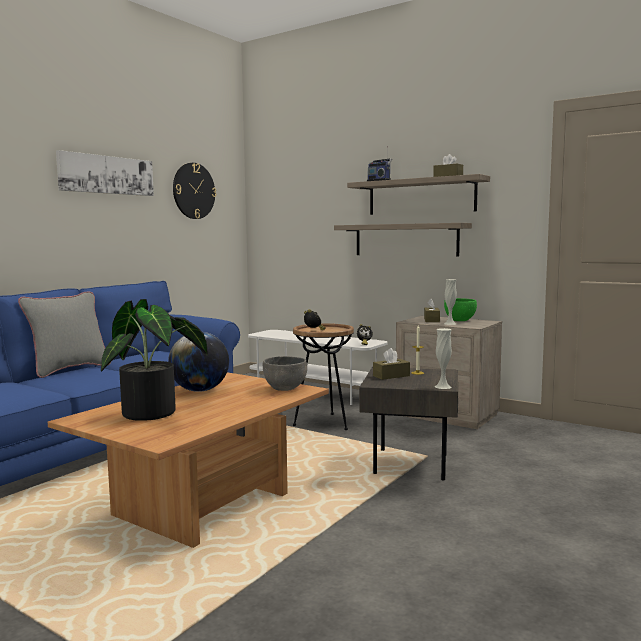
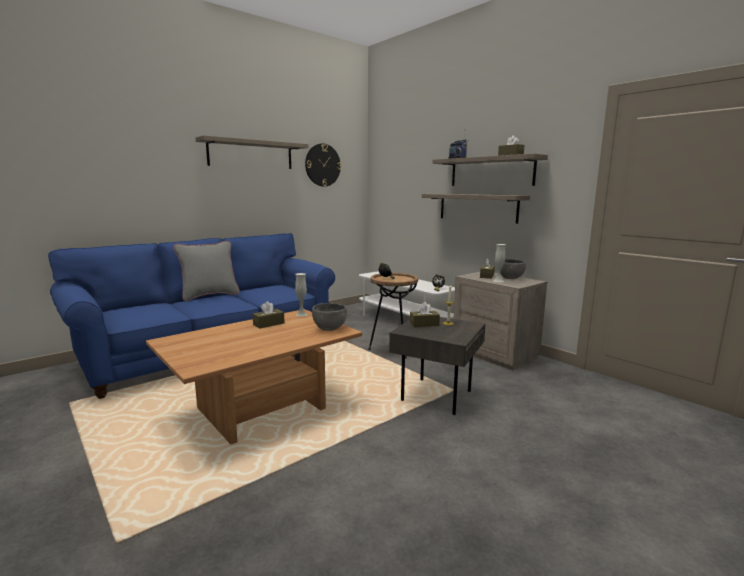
camera: 15 degrees right, 5 degrees up
(106, 175) = (251, 154): picture -> shelf
(156, 413) = (219, 341): potted plant -> none
(200, 390) = (268, 324): globe -> brown tissue box
(443, 386) = (456, 339): white vase -> white vase (301, 314)
(459, 320) = (510, 278): green bowl -> grey bowl

